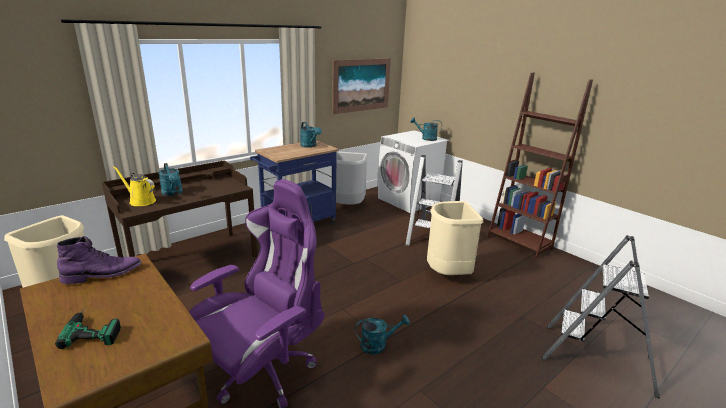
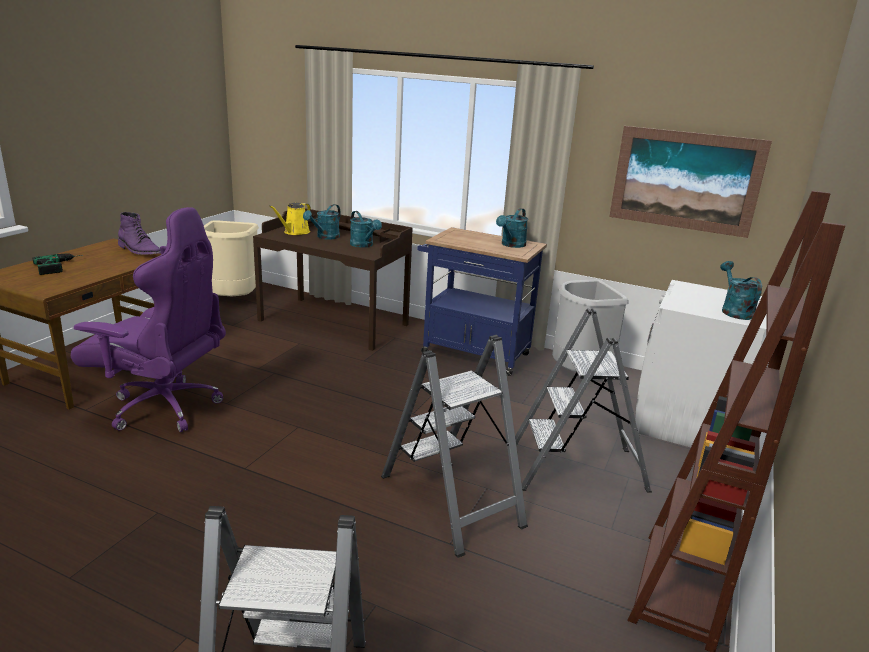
camera: 65 degrees right, 0 degrees up
(140, 201) = (295, 232): yellow watering can -> yellow watering can turned 150 degrees counterclockwise
(378, 345) = (234, 466): turquoise watering can -> turquoise watering can (364, 245)
(447, 274) = (451, 501): beige trash can -> grey step ladder

